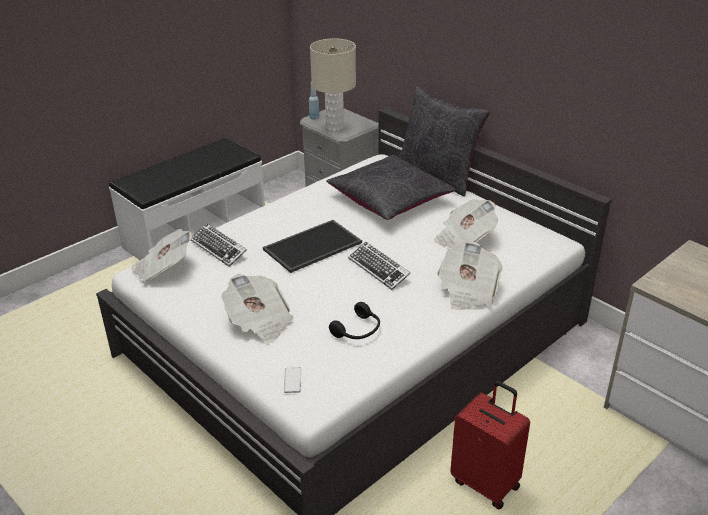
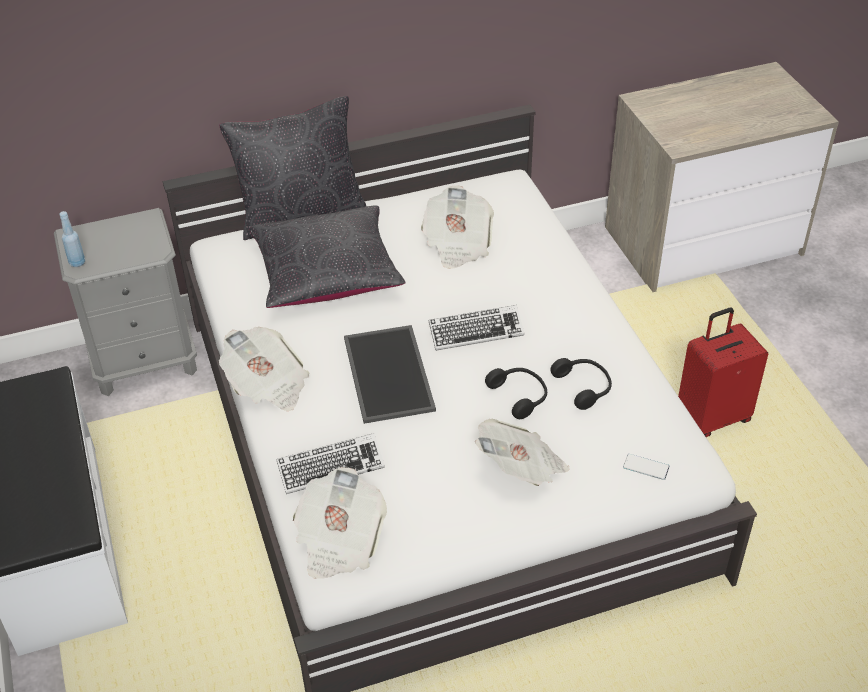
camera: 65 degrees left, 10 degrees up
(329, 304) = (520, 396): none -> black headphones
(334, 127) = (128, 252): beige table lamp -> none
(467, 291) = (559, 279): newspaper -> newspaper (267, 385)

